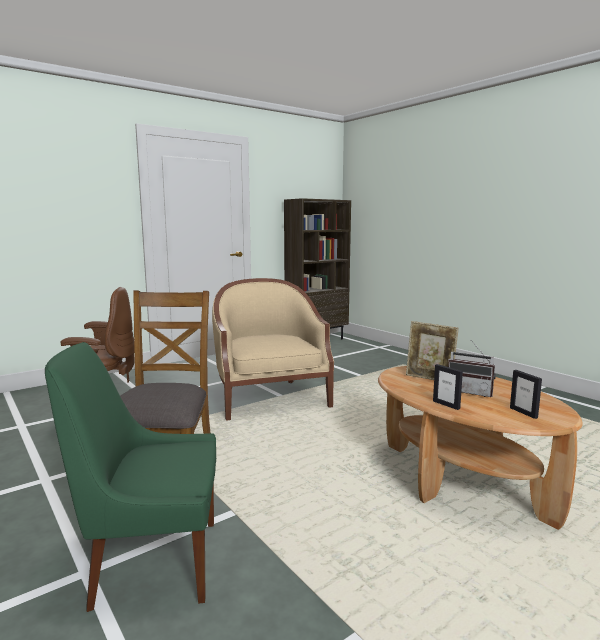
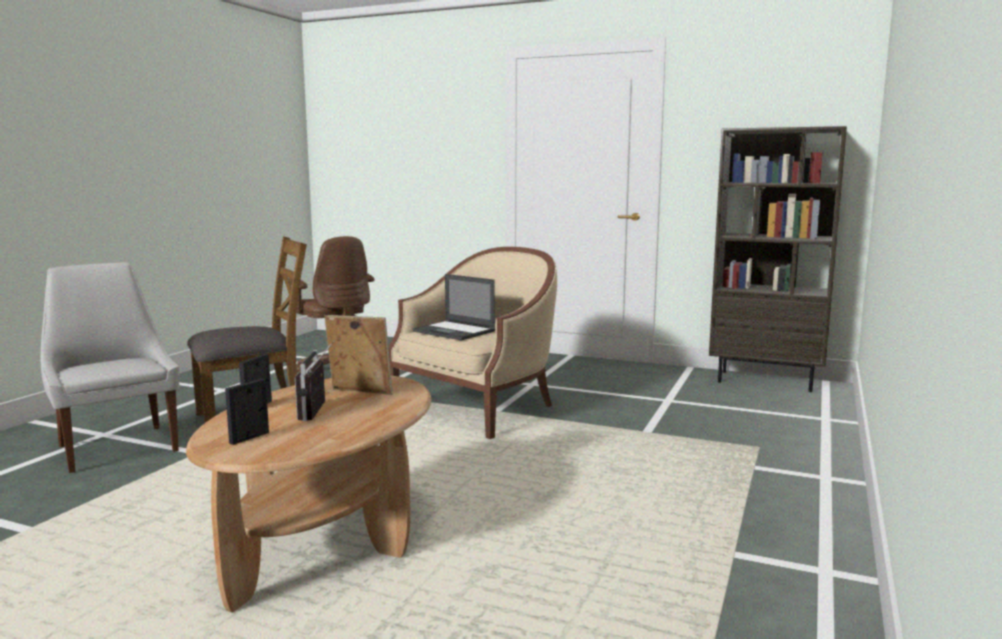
camera: 60 degrees right, 0 degrees up
(151, 563) = (117, 447): green chair -> white chair
(267, 344) = (455, 331): none -> laptop
(429, 379) = (360, 393): picture frame -> picture frame turned 105 degrees clockwise

